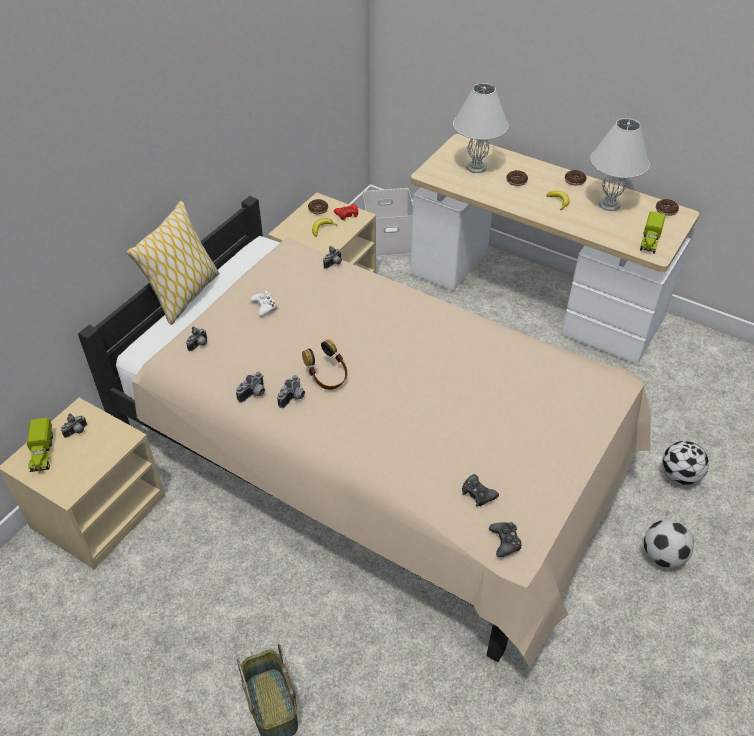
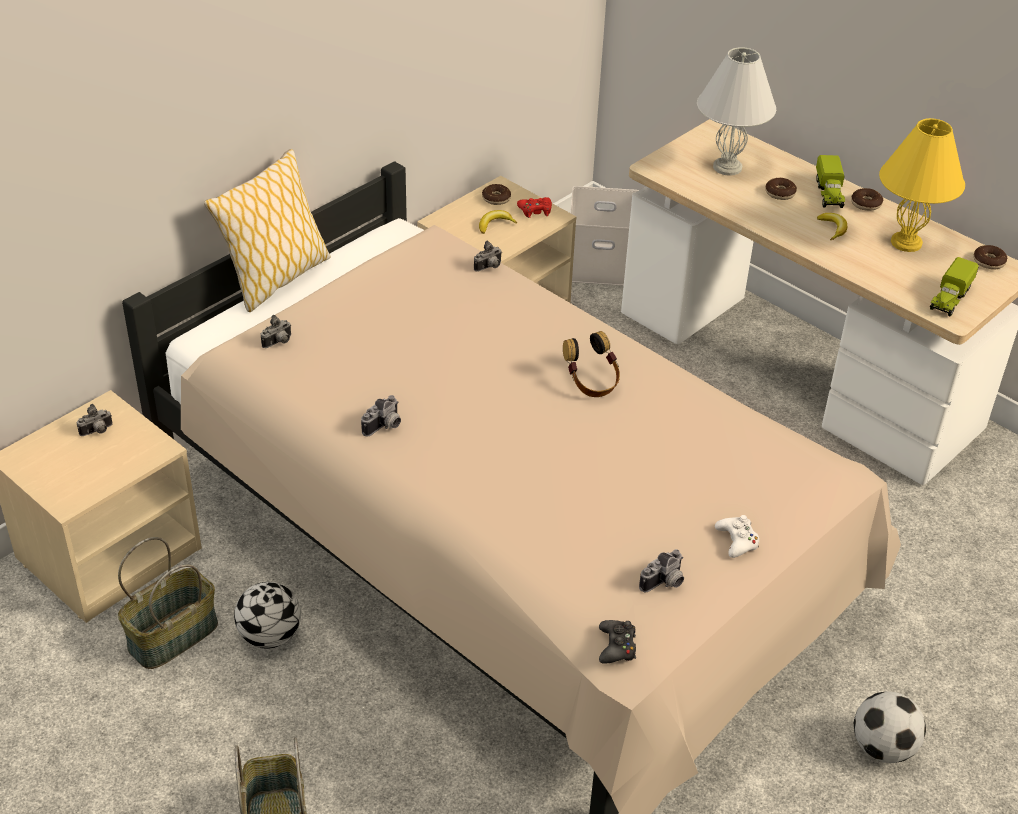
camera: 10 degrees right, 5 degrees down
(42, 453) = (47, 450): toy truck -> toy truck (829, 194)
(160, 566) = (173, 635): none -> basket
(254, 394) = (334, 414): camera -> camera (665, 583)
(264, 307) = (378, 307): white game controller -> white game controller (737, 541)
(327, 377) = (437, 408): headphones -> headphones (591, 382)
(478, 494) = (598, 583): black game controller -> none
(608, 205) = (905, 243): white table lamp -> yellow table lamp
(679, 476) = (941, 647): football -> football (270, 636)

